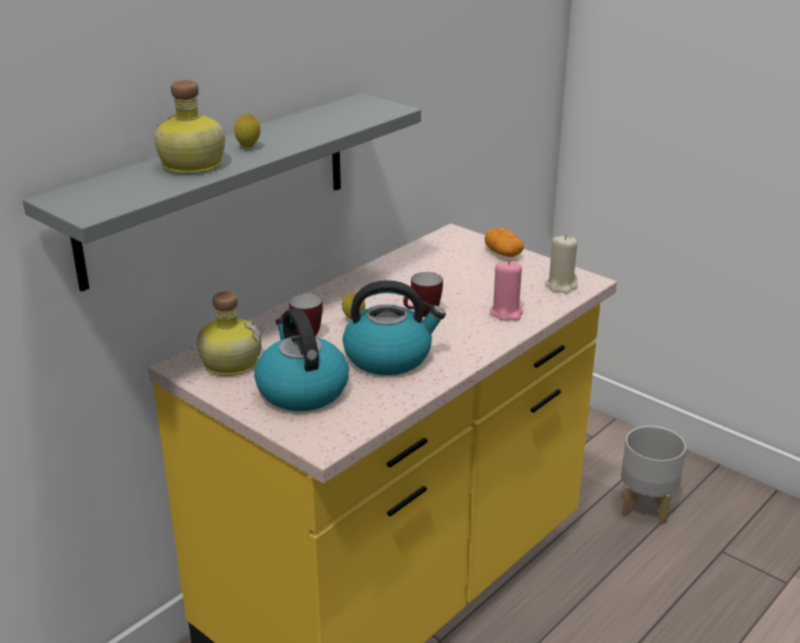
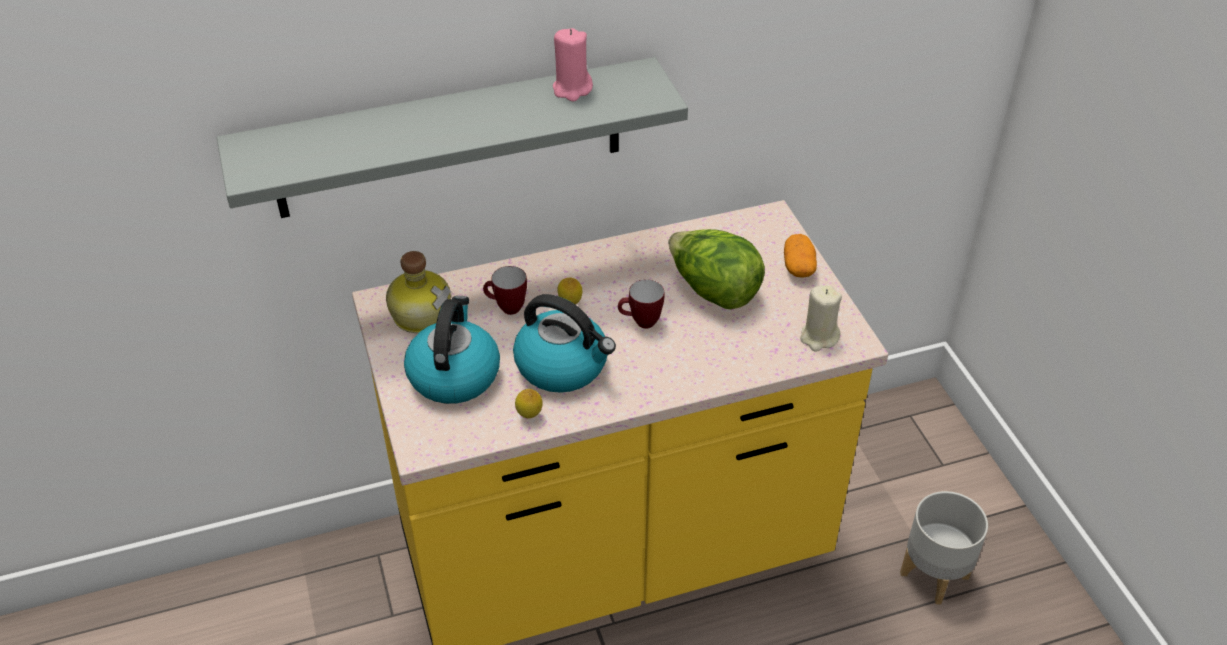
camera: 30 degrees right, 15 degrees up
(192, 165) = (387, 133): bottle -> none
(248, 148) = (460, 121): lemon -> lemon (529, 416)
(457, 282) = (713, 291): none -> lettuce
(506, 312) = (726, 353): pink candle -> pink candle (572, 89)

